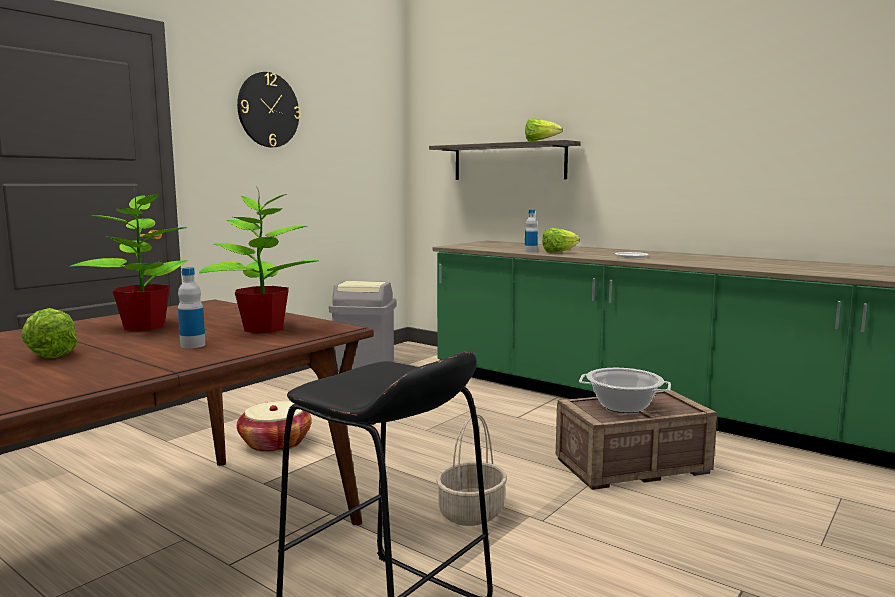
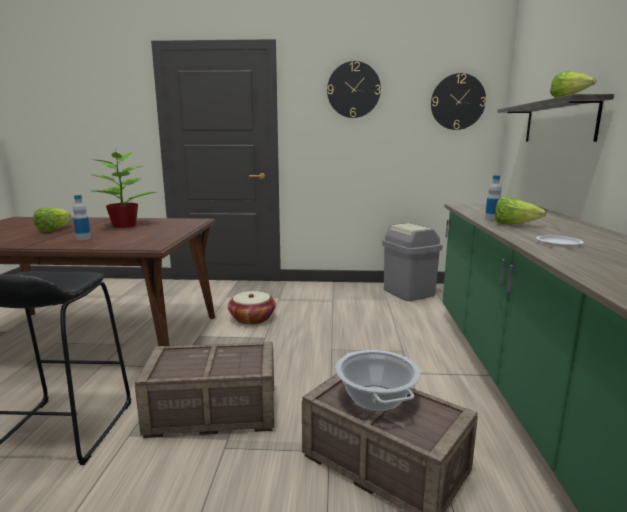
camera: 55 degrees right, 5 degrees up
(262, 329) = (135, 238): potted plant -> none
(368, 134) = (457, 102): none -> wall clock
(471, 513) = (212, 413): basket -> crate

